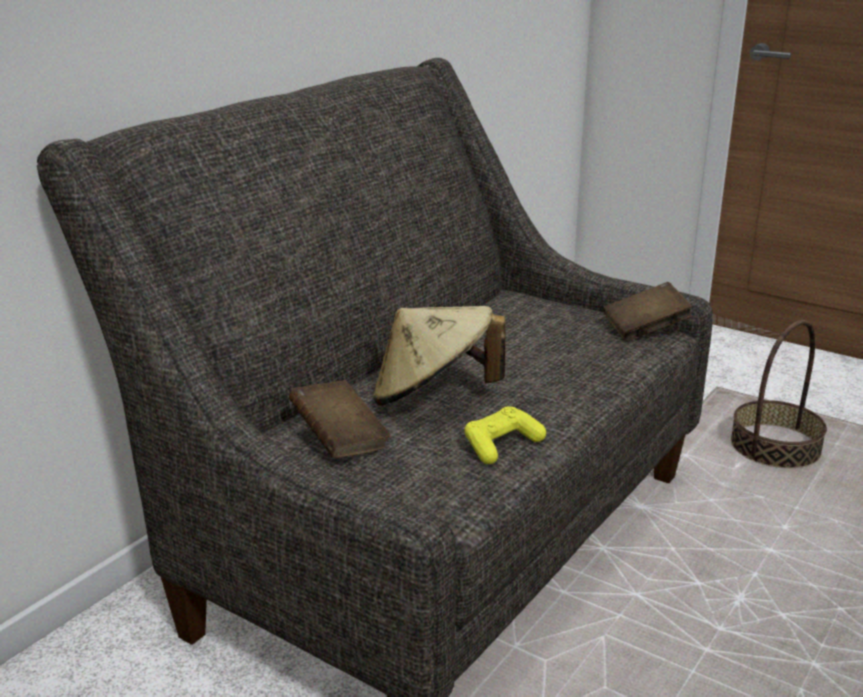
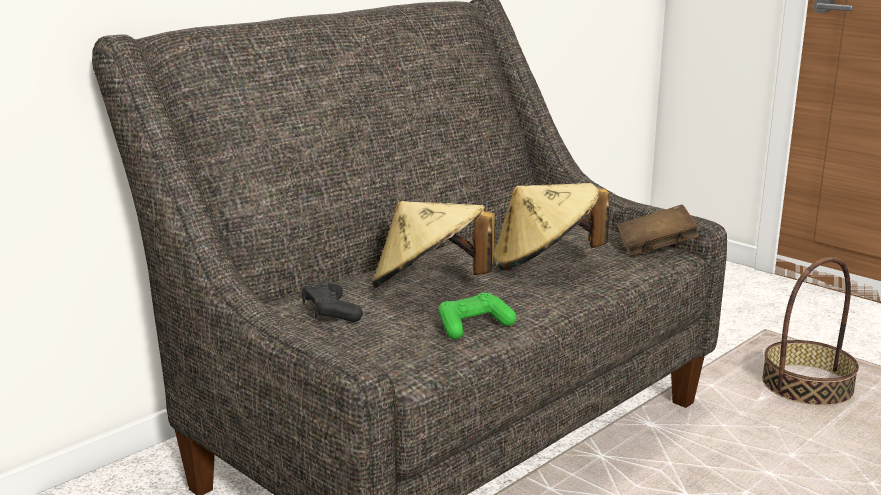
camera: 10 degrees right, 5 degrees down
(340, 440) = (330, 312): brown book -> black game controller
(501, 445) = (473, 326): yellow game controller -> green game controller
(542, 358) = (544, 263): none -> beige hat

